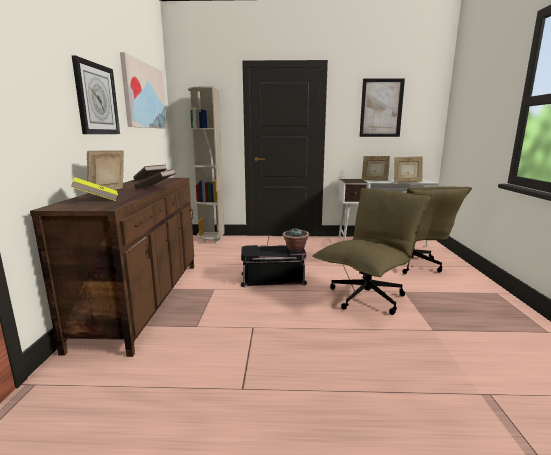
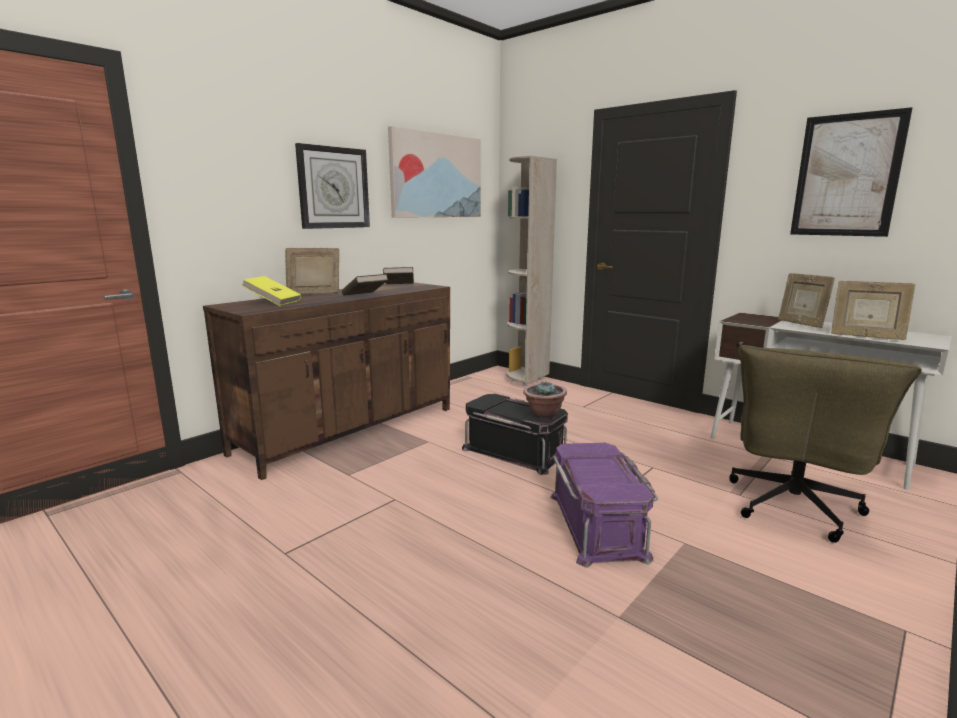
camera: 40 degrees right, 0 degrees up
(366, 298) = (598, 525): beige office chair -> purple storage box

